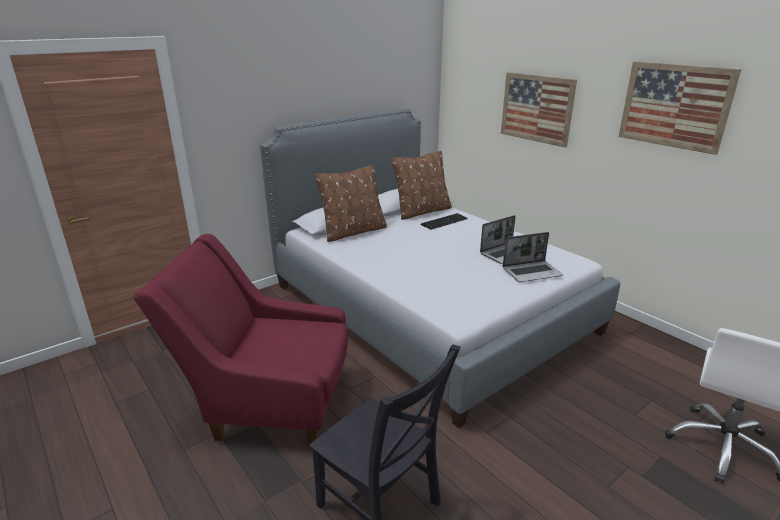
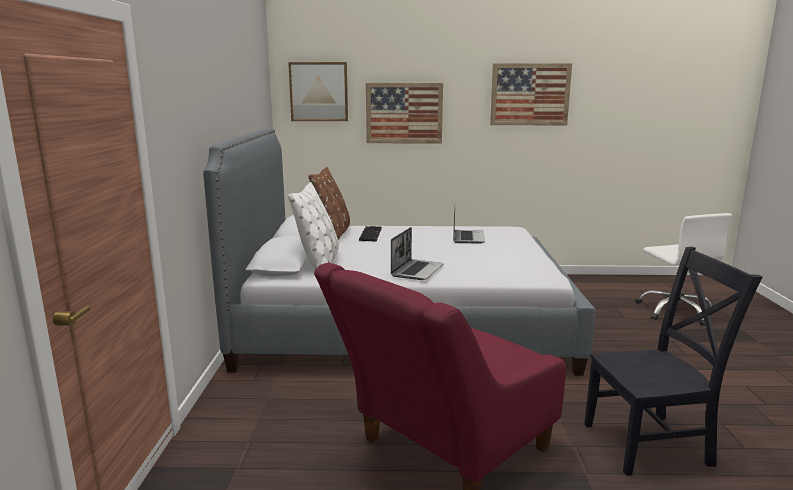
camera: 50 degrees left, 10 degrees down
(353, 232) = (318, 262): brown pillow -> white pillow
(472, 77) = (319, 92): none -> picture
(532, 272) = (509, 241): laptop -> laptop (417, 270)

